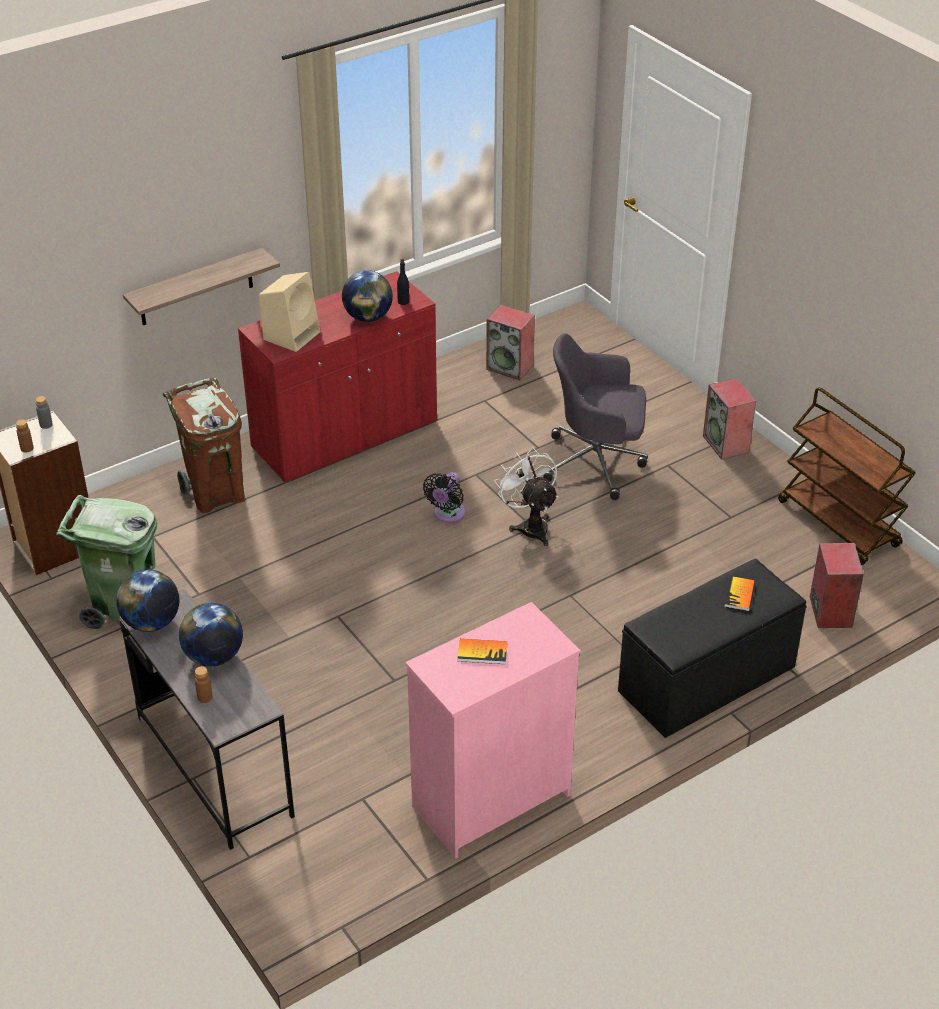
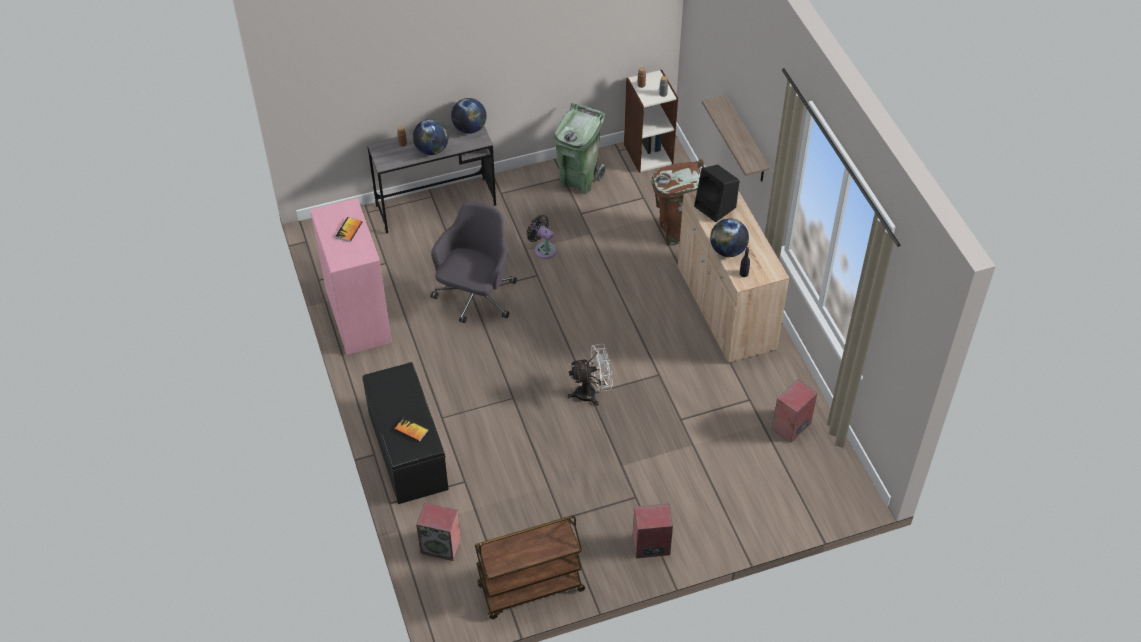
camera: 105 degrees right, 10 degrees up
(292, 335) = (716, 207): beige speaker -> black speaker
(345, 435) = (725, 308): red cabinet -> beige cabinet
(447, 514) = (618, 349): black fan -> black fan (543, 249)
(596, 462) = (651, 451): grey office chair -> grey office chair (475, 297)

